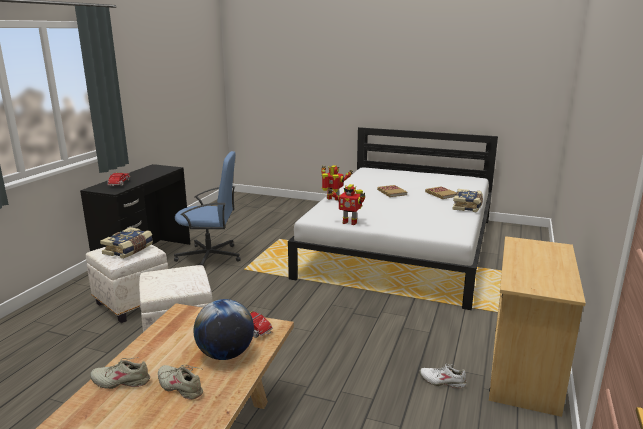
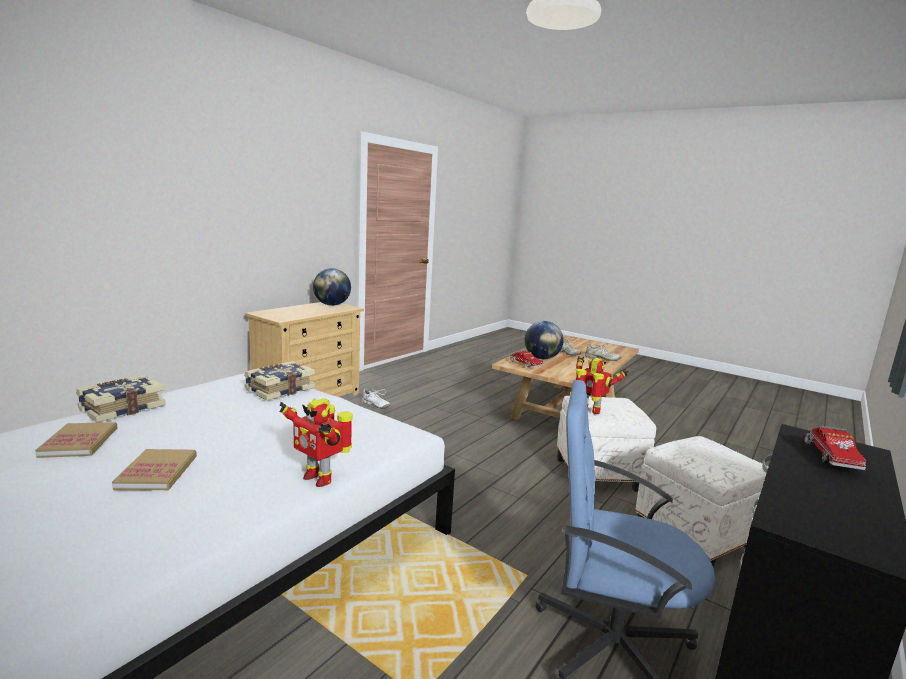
camera: 165 degrees left, 5 degrees down
(129, 250) = (704, 453): book -> book (279, 389)
(349, 222) = (360, 415): toy robot -> toy robot (590, 411)
(548, 286) = (332, 305): none -> globe

